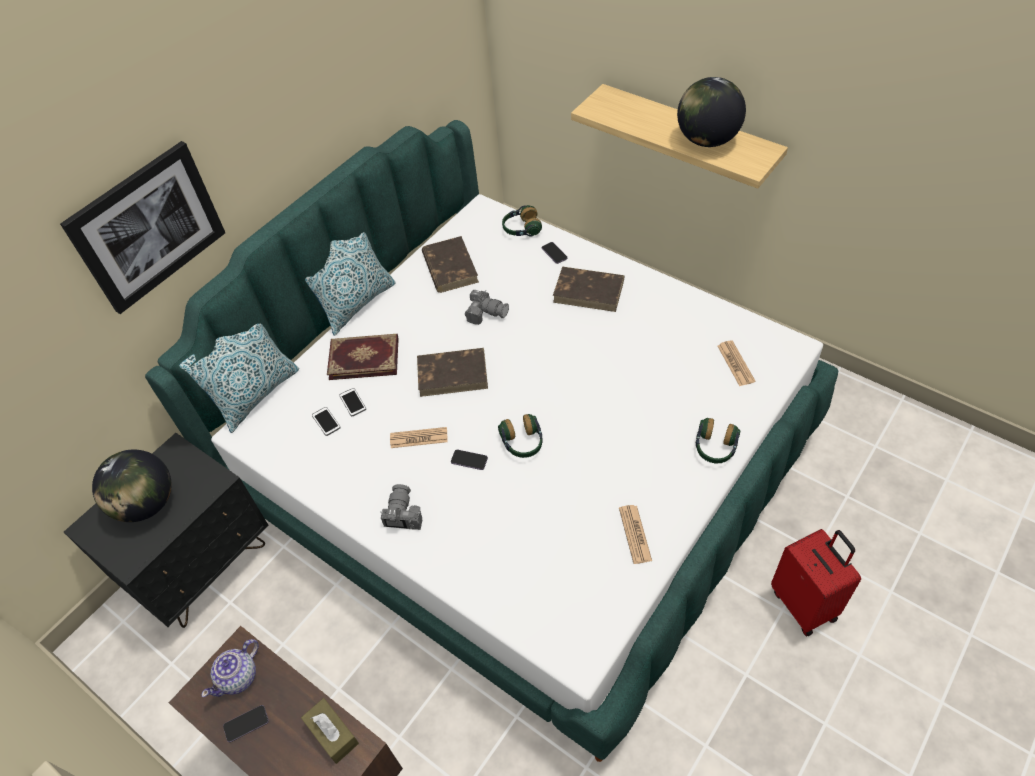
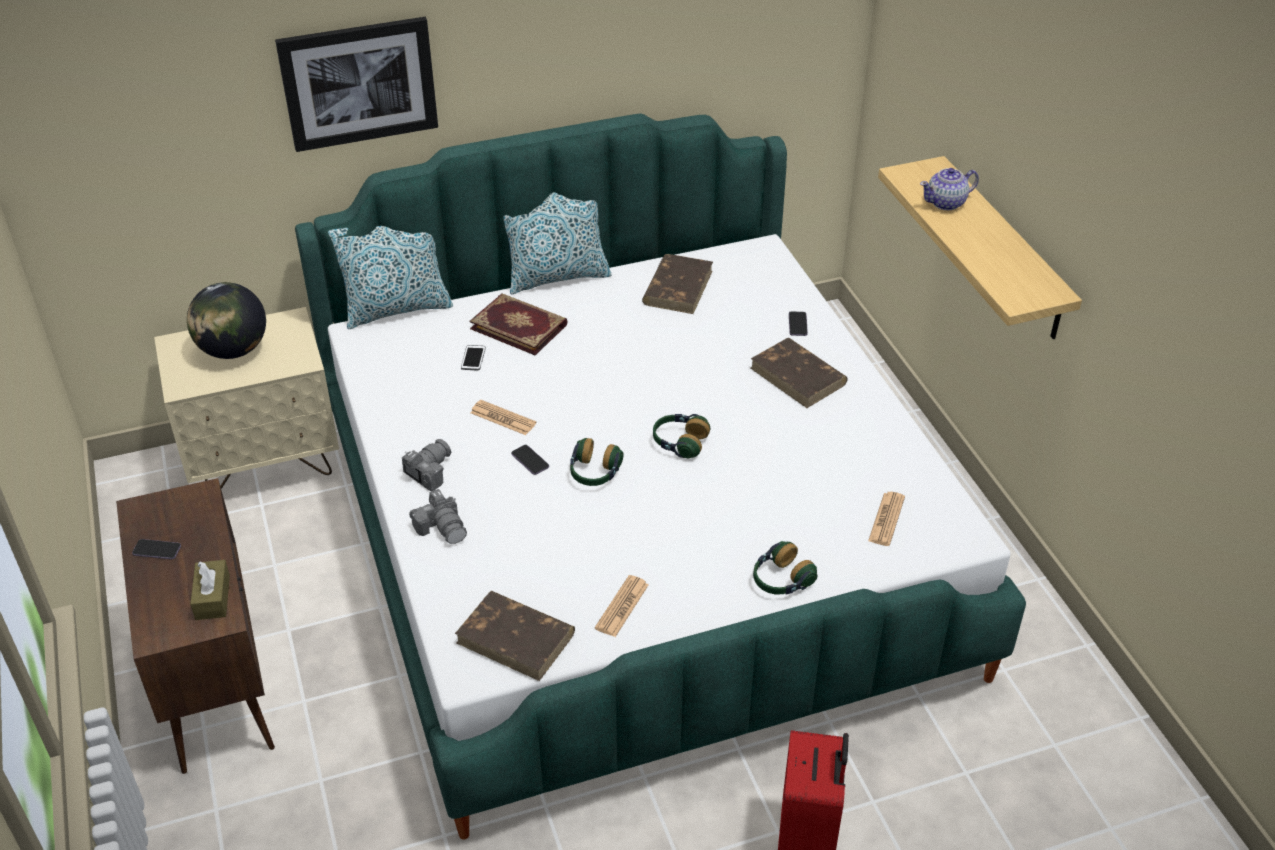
camera: 30 degrees right, 10 degrees down
(203, 566) = (264, 462): black nightstand -> beige nightstand
(239, 677) = (182, 514): teapot -> teapot (946, 203)
(326, 421) = (435, 362): phone -> none
(453, 374) = (588, 381): brown book -> brown book (516, 638)
(486, 313) = (673, 345): camera -> camera (442, 527)
(521, 229) = (786, 286): headphones -> headphones (679, 443)
(707, 140) = (996, 255): globe -> none

